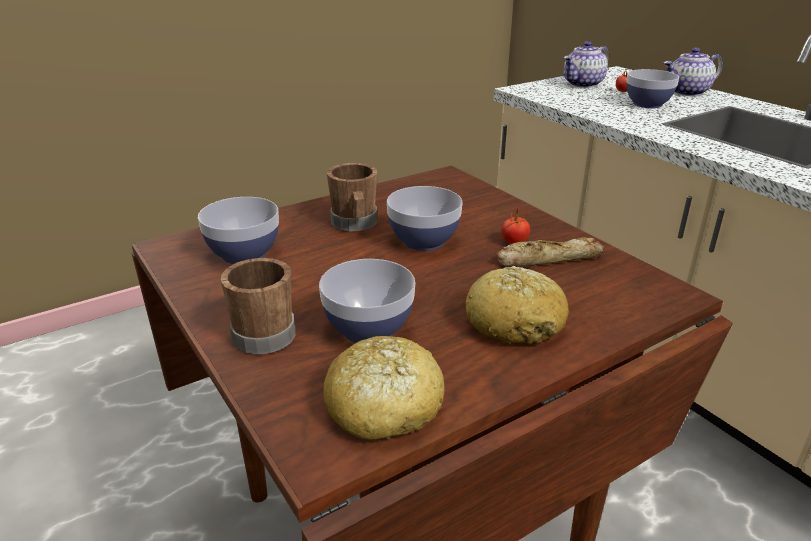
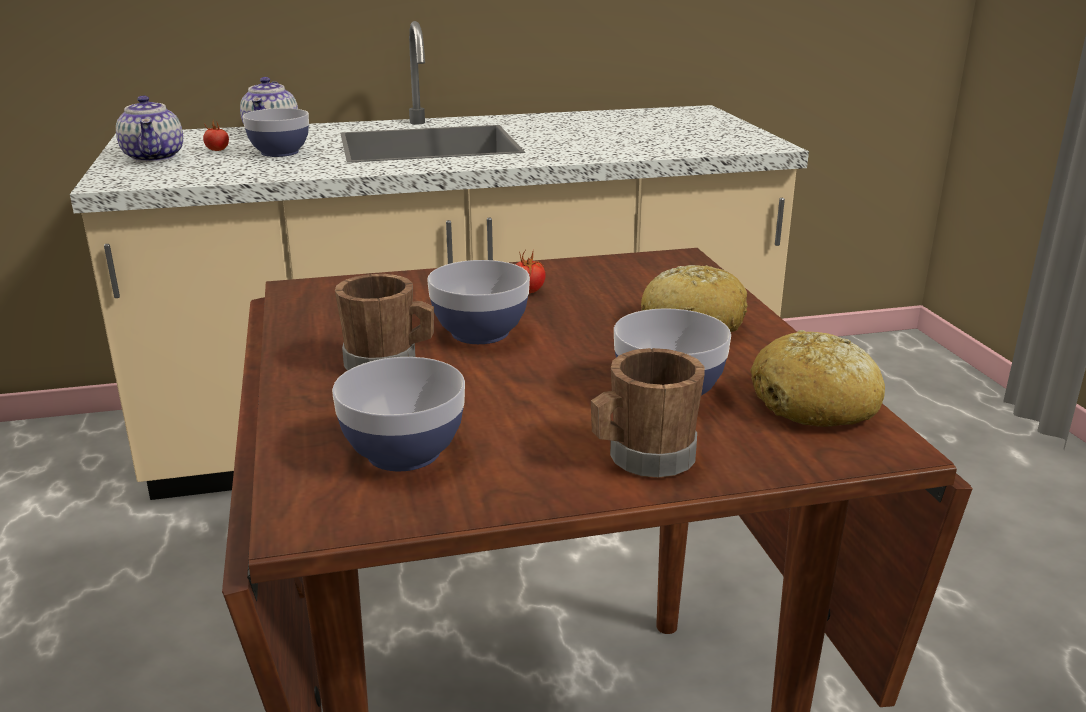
camera: 70 degrees left, 5 degrees down
(548, 259) = (579, 285): bread -> none

